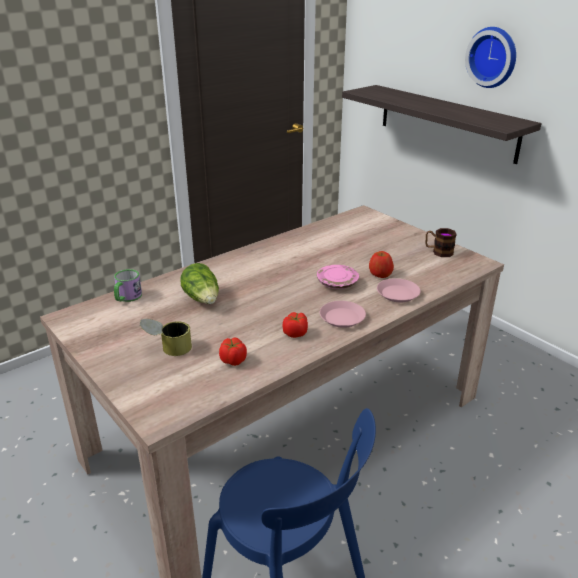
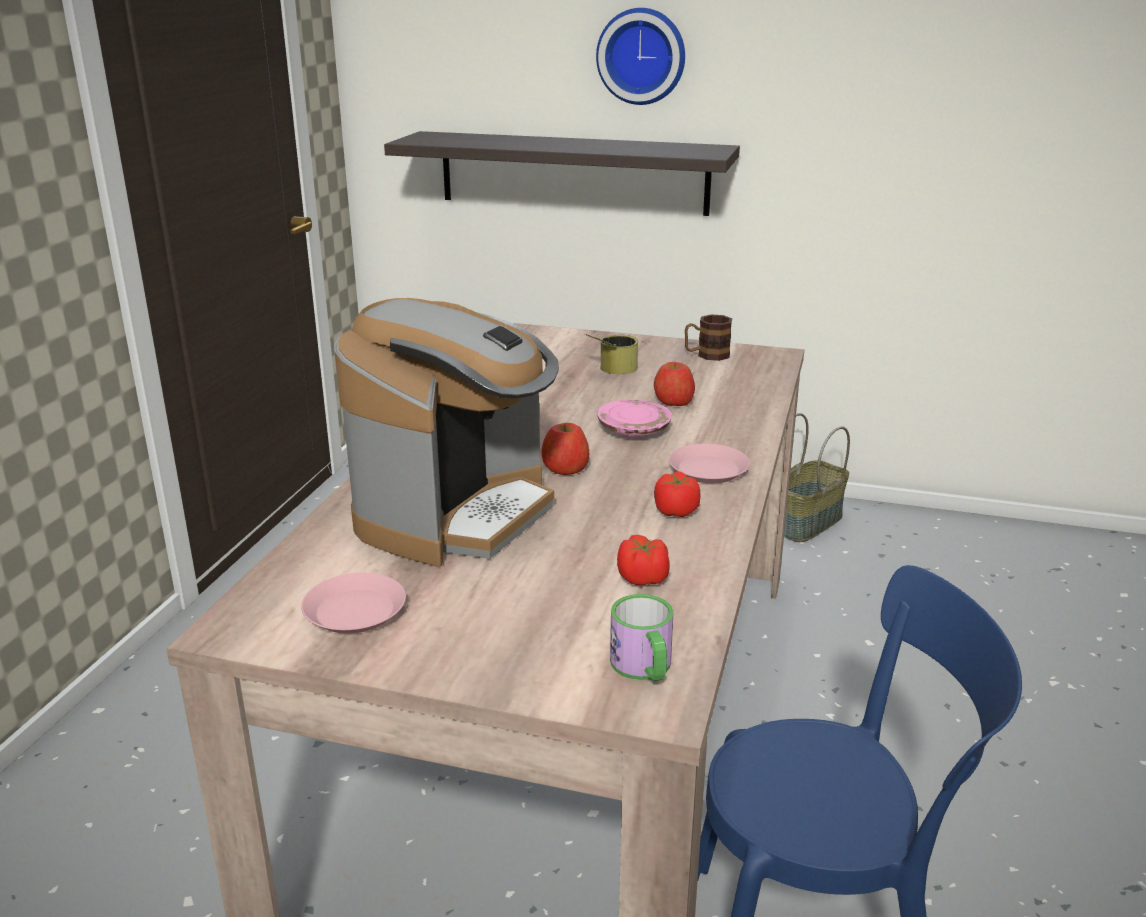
camera: 35 degrees left, 5 degrees down
(127, 297) = (311, 557): mug -> mug (644, 668)
(168, 348) = (511, 602): can -> can (610, 371)
(202, 299) = (457, 514): lettuce -> coffee machine
(278, 292) = (566, 467): none -> apple
(398, 294) = (734, 418): pink plate -> pink plate (355, 611)
(528, 371) = (805, 522): none -> basket

